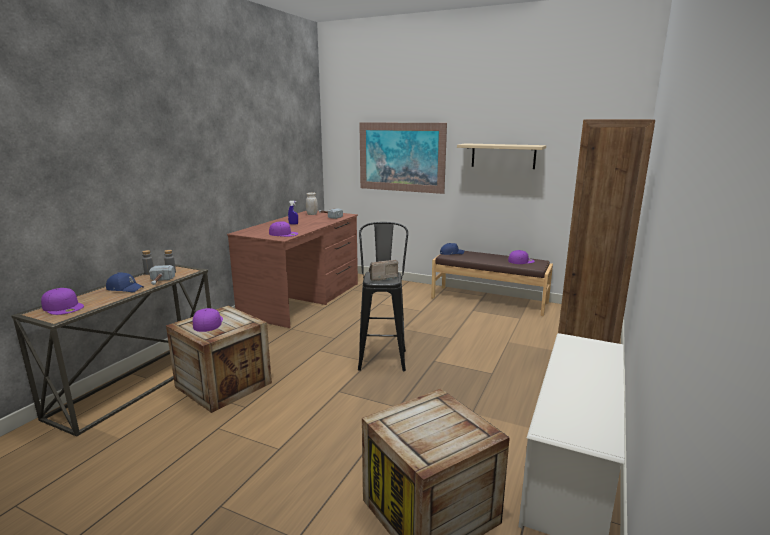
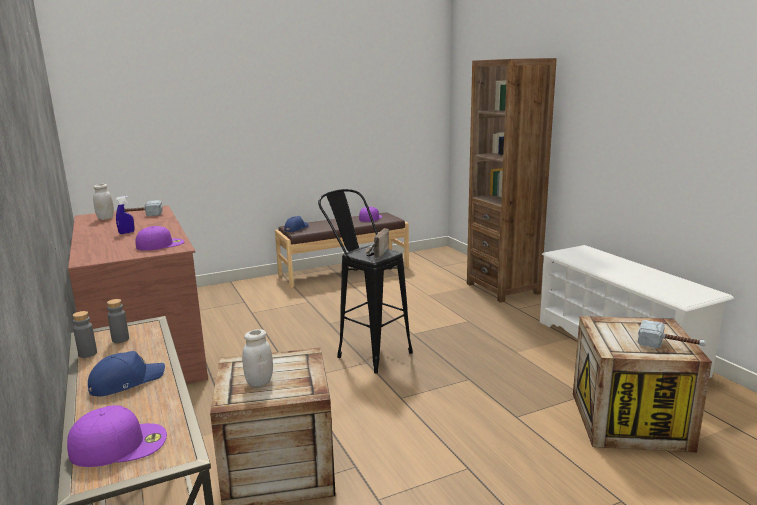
camera: 50 degrees left, 0 degrees up
(159, 282) = (155, 352): hammer -> hammer (670, 345)
(207, 323) = (259, 382): purple cap -> white jar
(401, 157) = (200, 119): picture -> none
(503, 156) = (328, 107): beige shelf -> none

